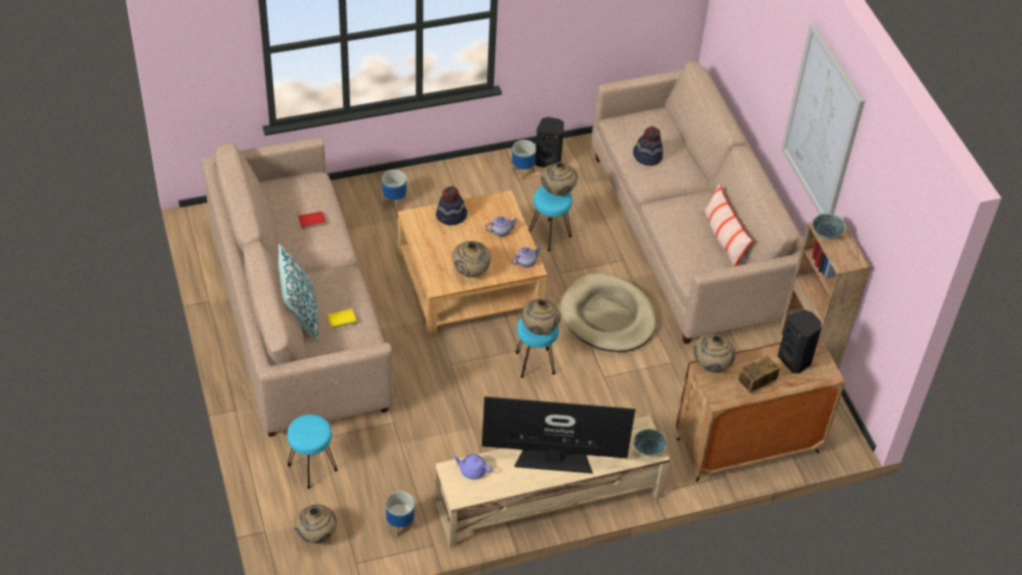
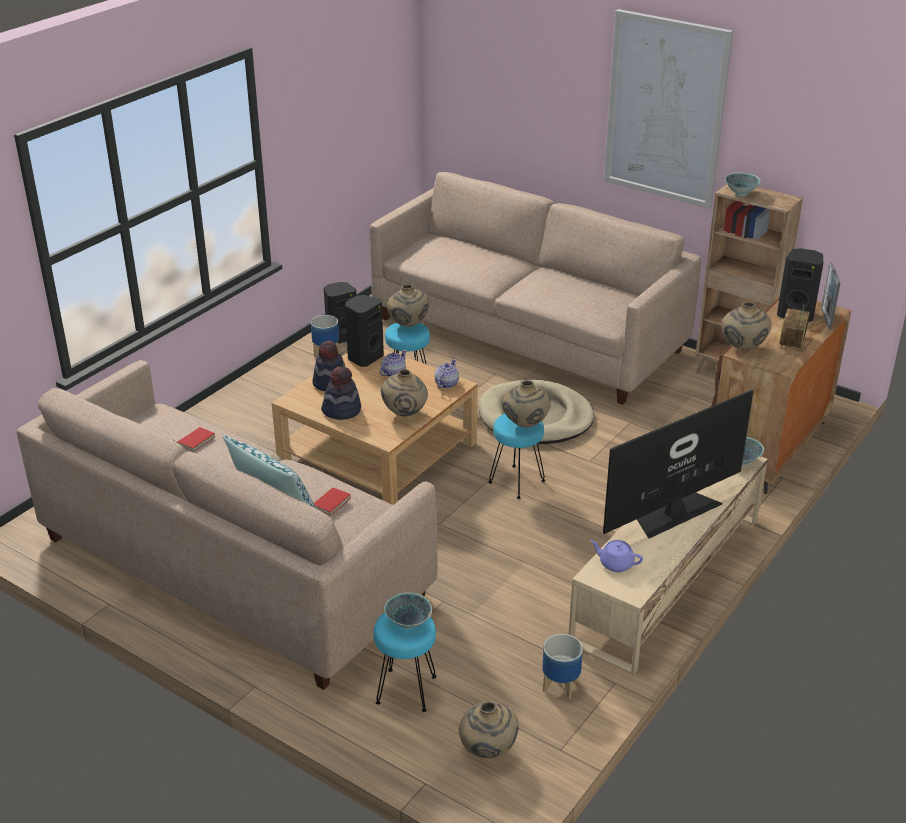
camera: 35 degrees left, 15 degrees down
(312, 430) = (408, 623): none -> bowl
(341, 319) = (330, 502): yellow book -> red book
(394, 201) = (226, 427): planter -> none
(472, 470) = (615, 564): purple teapot -> purple teapot turned 45 degrees clockwise
(496, 206) = (364, 357): none -> black speaker
(647, 156) = (463, 263): hat -> hat (341, 410)
(723, 239) = (598, 288): pillow -> none
(813, 377) = (826, 318): none -> picture frame

